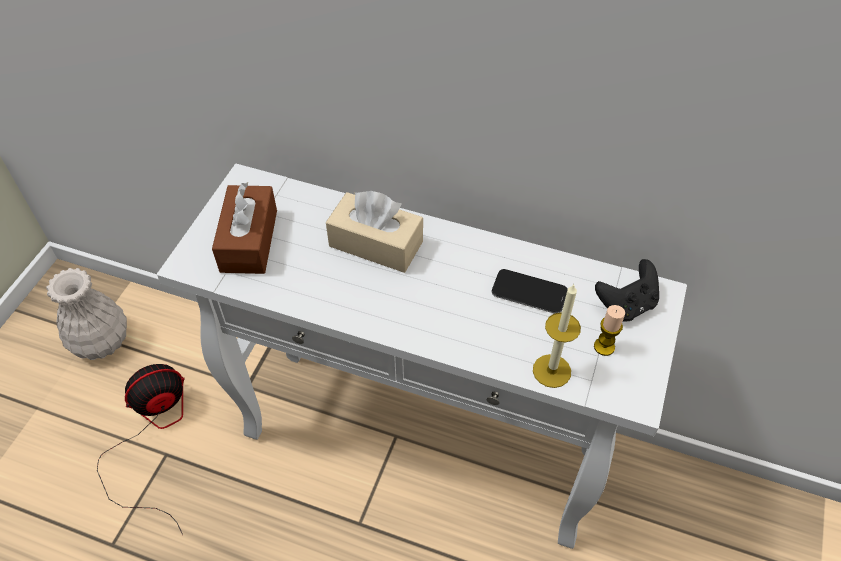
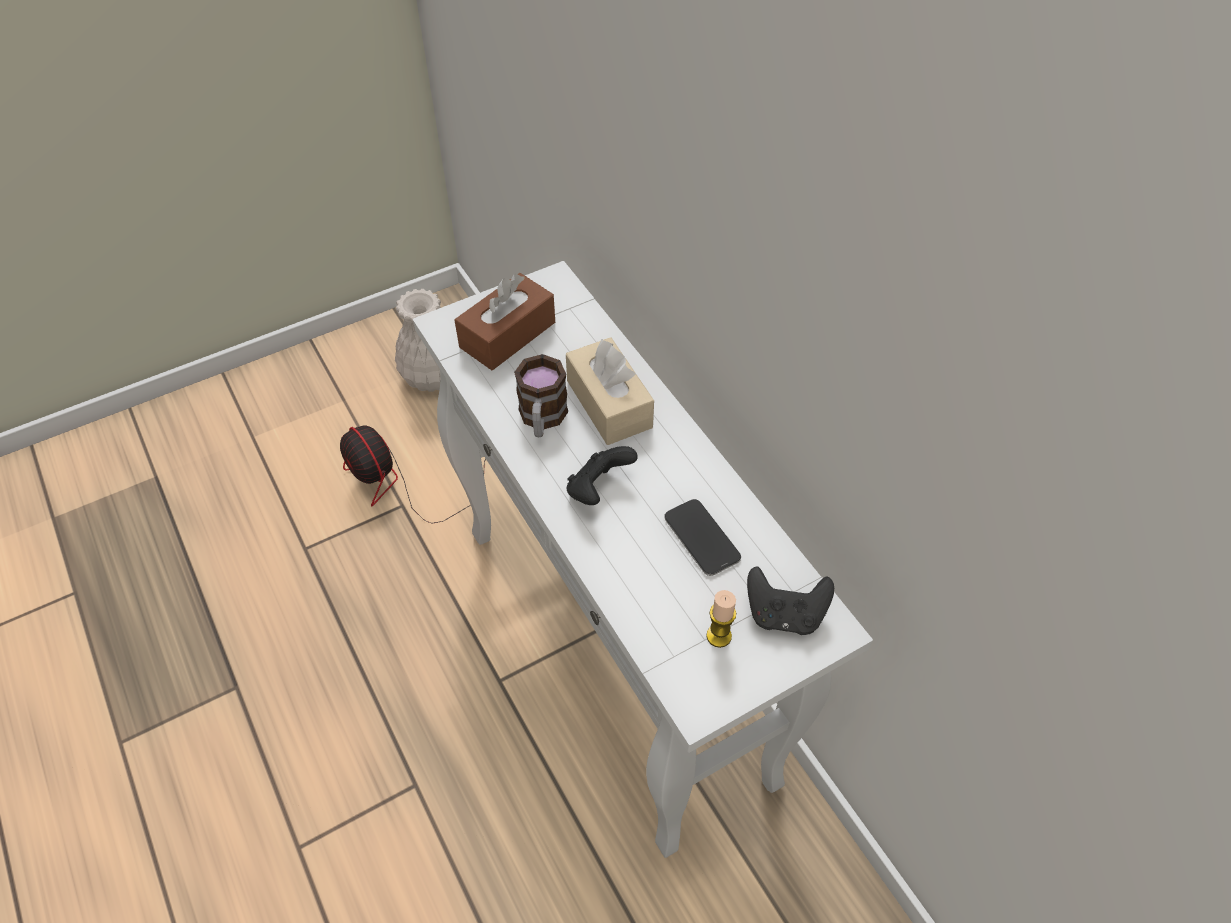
camera: 40 degrees right, 0 degrees up
(153, 436) = (405, 483): fan -> fan turned 135 degrees counterclockwise
(339, 284) = (542, 419): none -> mug
(430, 306) = (598, 489): none -> black game controller
(551, 371) = (646, 621): candle -> none

